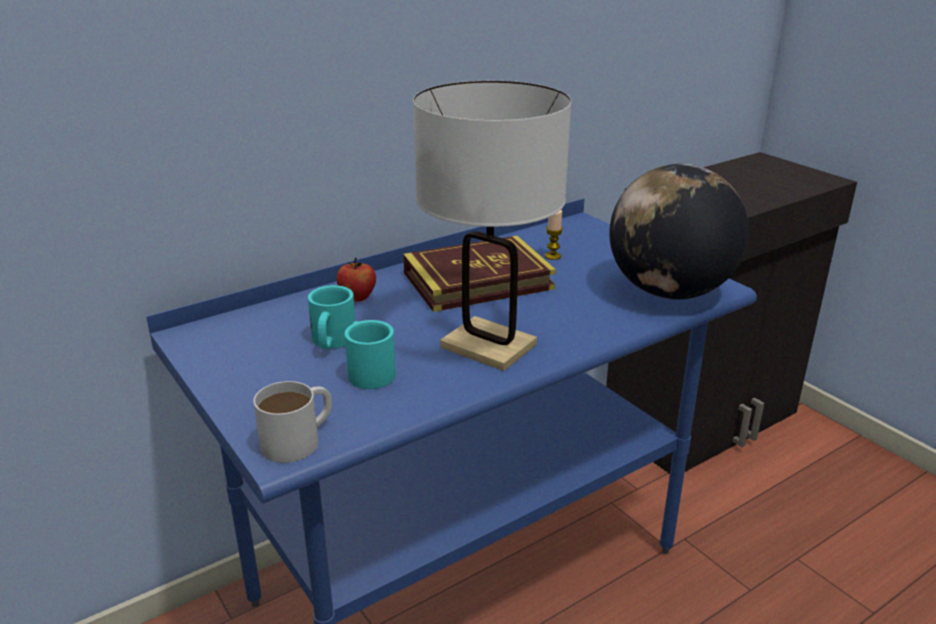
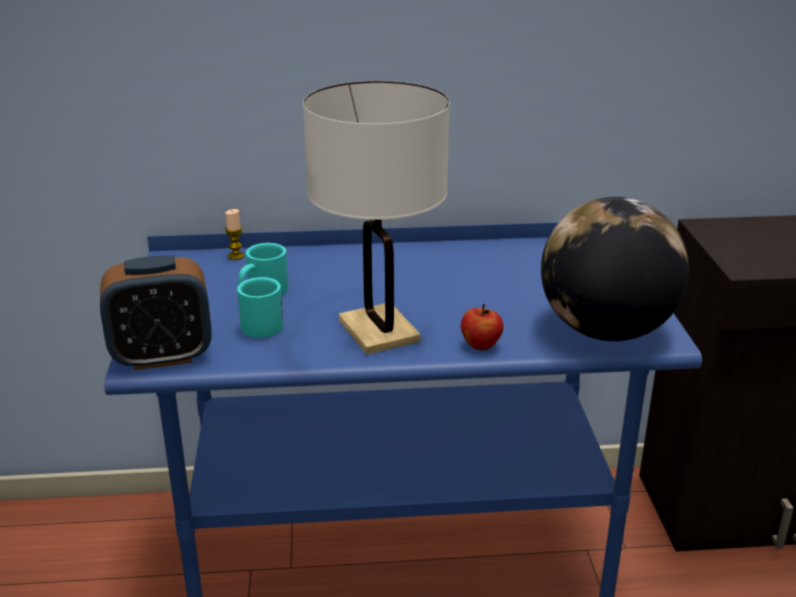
camera: 30 degrees right, 0 degrees up
(300, 439) = (162, 357): white mug -> alarm clock
(357, 297) = (322, 262): apple -> apple (481, 345)
(477, 281) = (436, 274): book -> none
(553, 256) = (533, 269): candle -> candle (236, 256)

